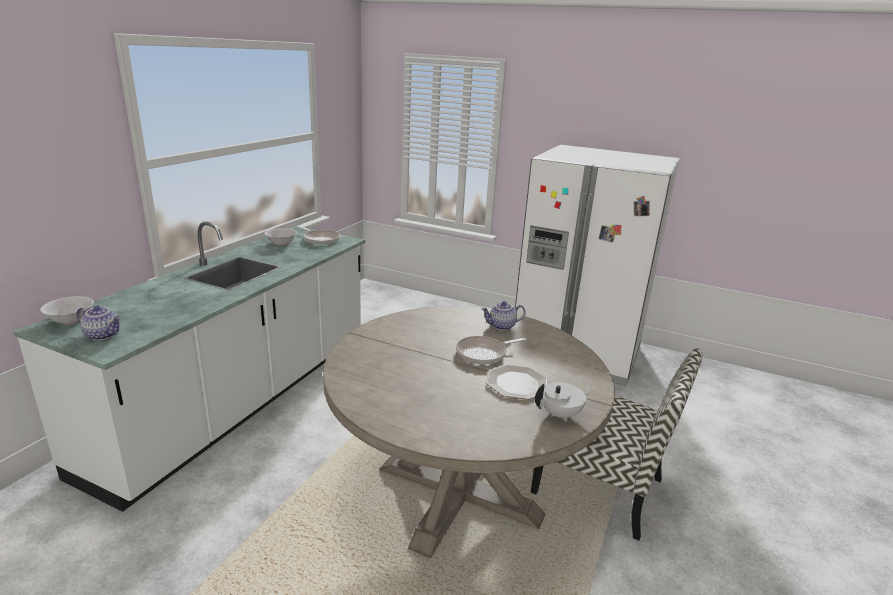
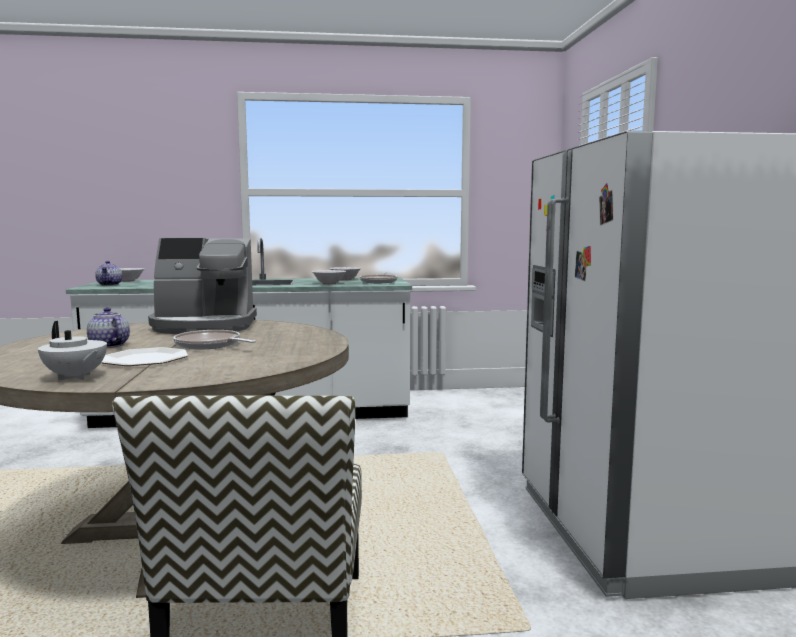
camera: 60 degrees right, 15 degrees down
(303, 255) = (329, 284): none -> white bowl
(392, 341) = (204, 326): none -> coffee machine
(502, 326) = (297, 342): teapot -> teapot (108, 345)

